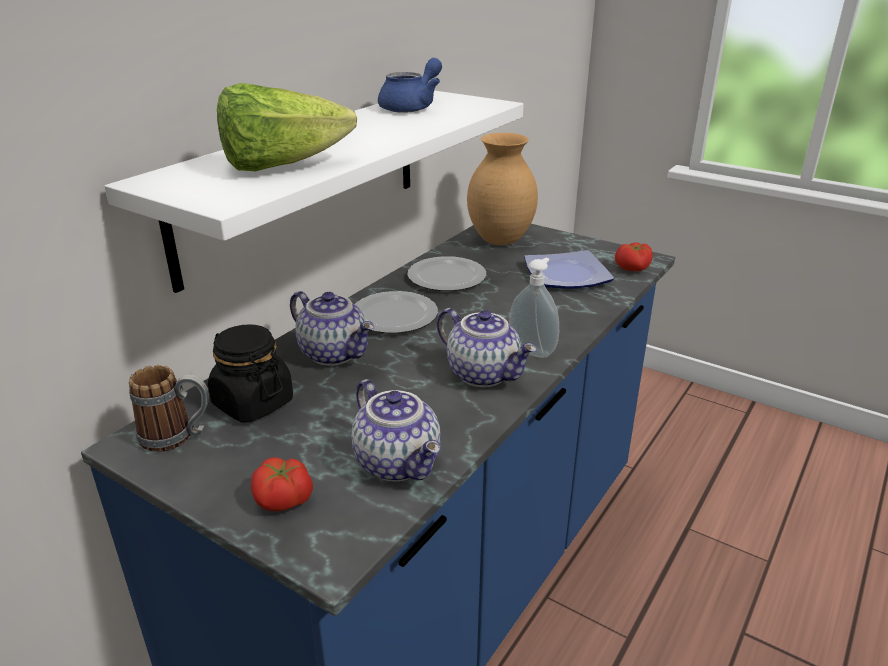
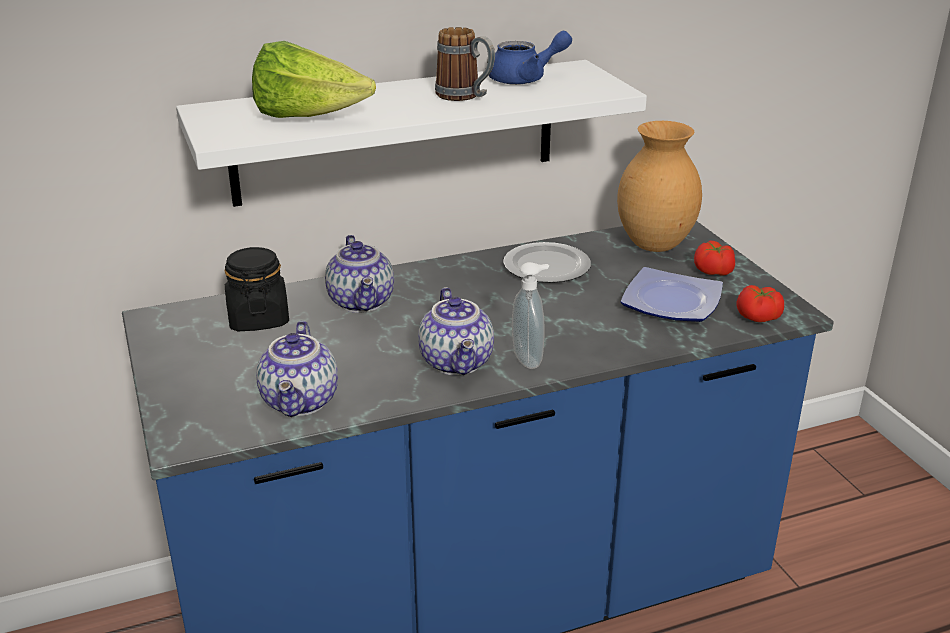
camera: 35 degrees right, 0 degrees up
(177, 437) = (185, 324): mug -> mug (465, 96)
(283, 500) = (198, 393): tomato -> tomato (713, 271)
(396, 315) = (452, 287): plate -> none

